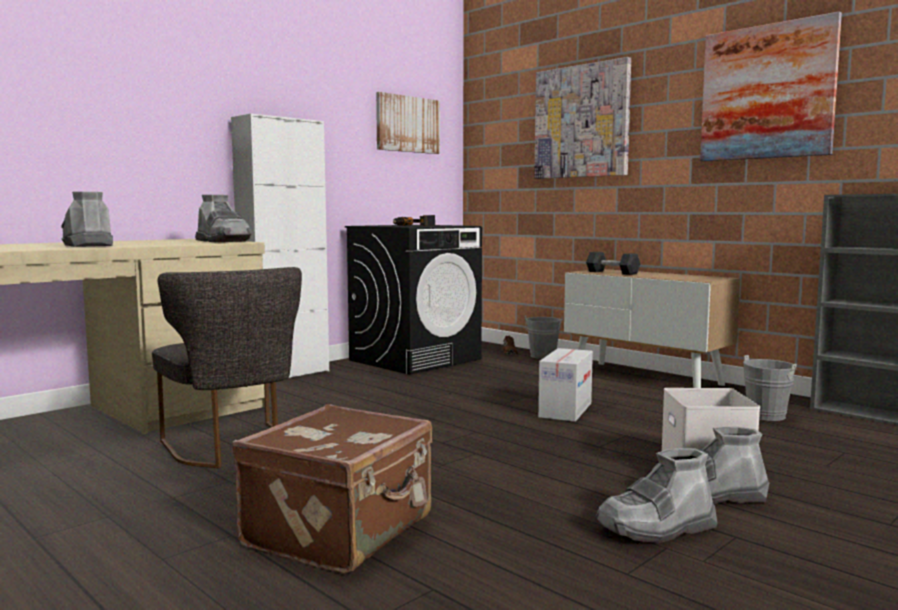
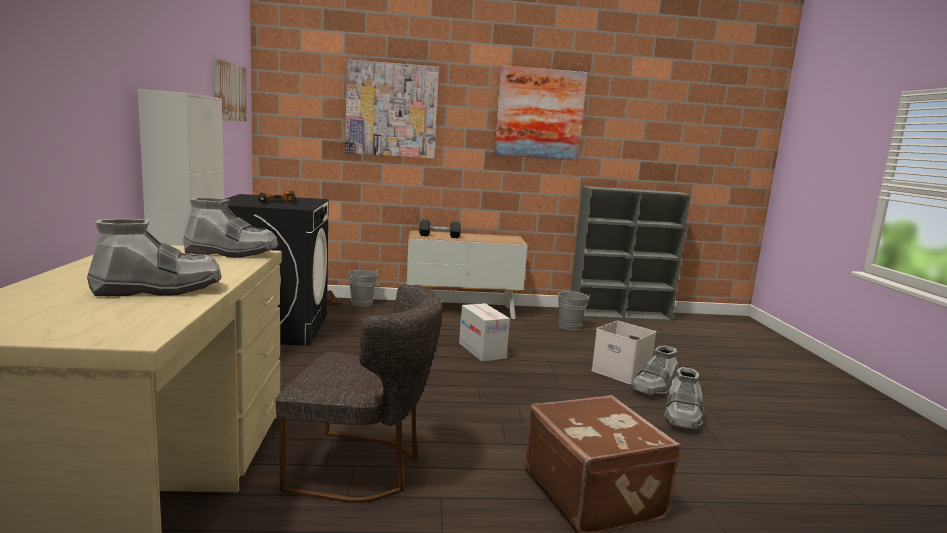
camera: 50 degrees left, 5 degrees up
(88, 245) = (159, 289): grey boot -> grey boot turned 150 degrees clockwise

